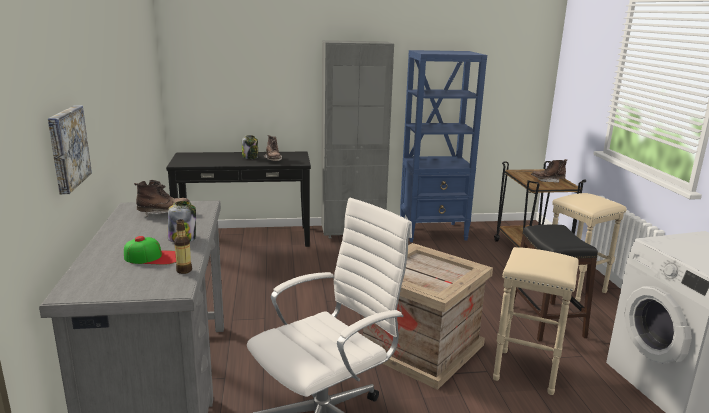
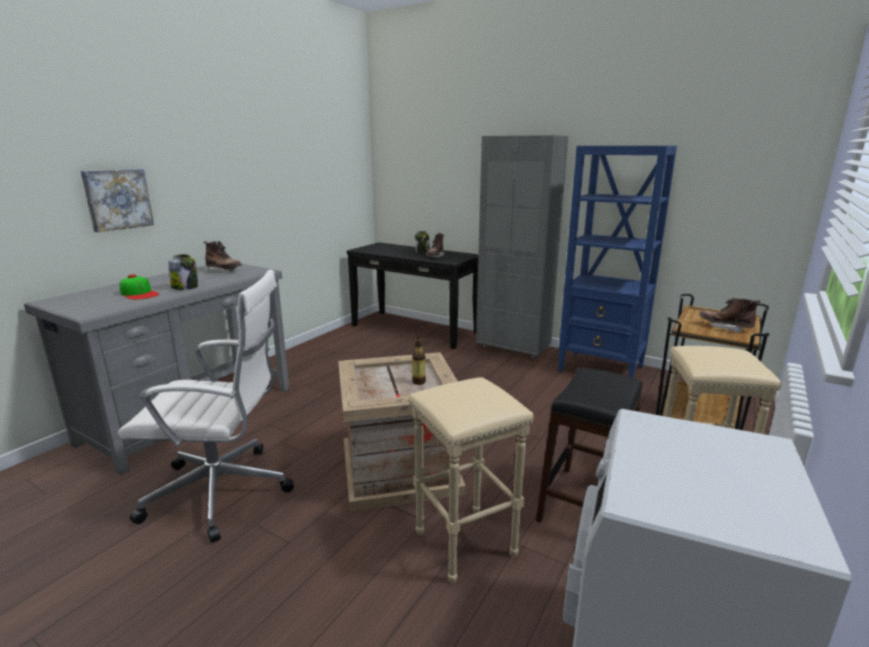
camera: 40 degrees right, 0 degrees up
(184, 270) = (126, 305): bottle -> bottle (419, 382)

